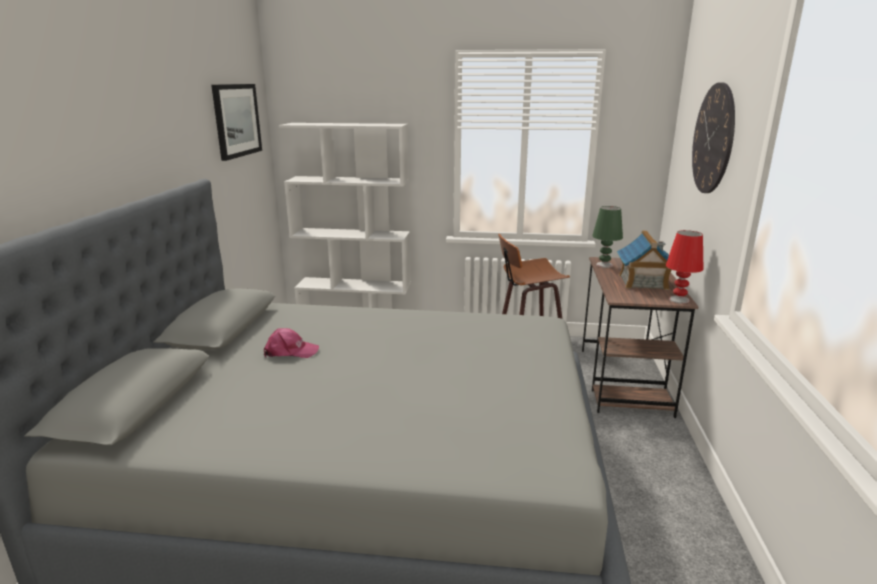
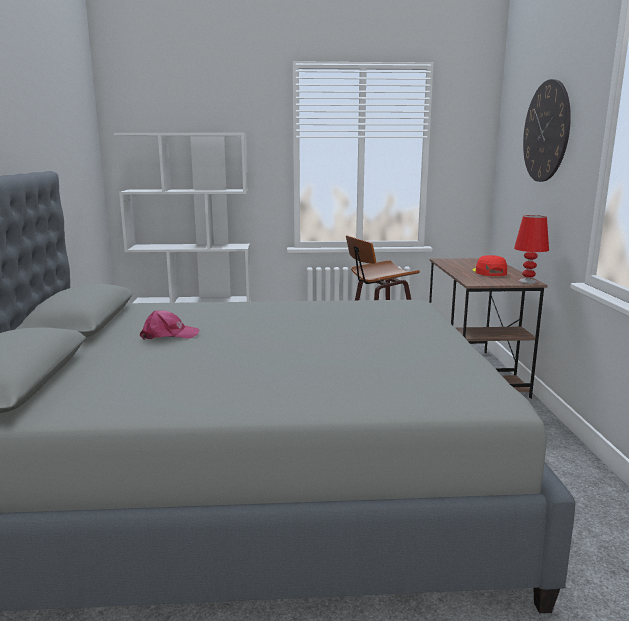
camera: 10 degrees left, 5 degrees down
(236, 120) = (72, 123): picture -> none
(604, 265) = (447, 263): green table lamp -> none
(643, 282) = (489, 272): toy house -> red cap

